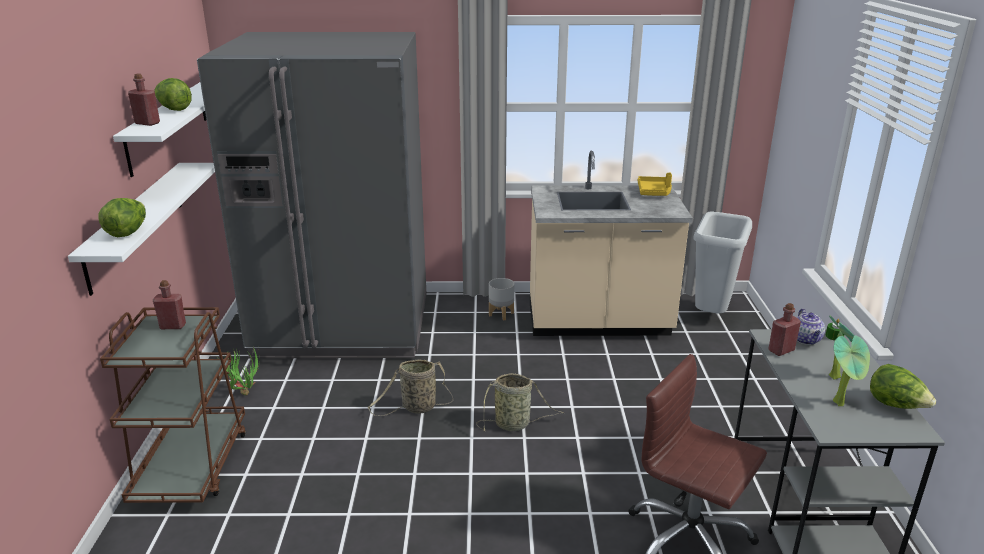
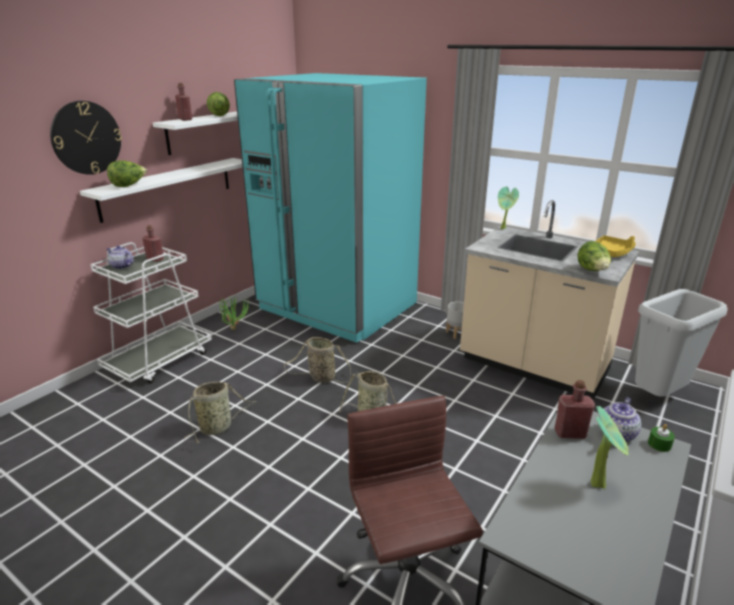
camera: 35 degrees right, 0 degrees up
(63, 176) = (86, 138): none -> wall clock
(140, 348) = (121, 266): none -> teapot
(192, 466) = (159, 360): brown cart -> white cart
(343, 325) = (337, 306): grey fridge -> turquoise fridge
(367, 503) = (218, 427): none -> basket
(841, 403) = (565, 515): potted plant -> potted plant (504, 229)
(896, 405) = (637, 550): lettuce -> lettuce (592, 271)

